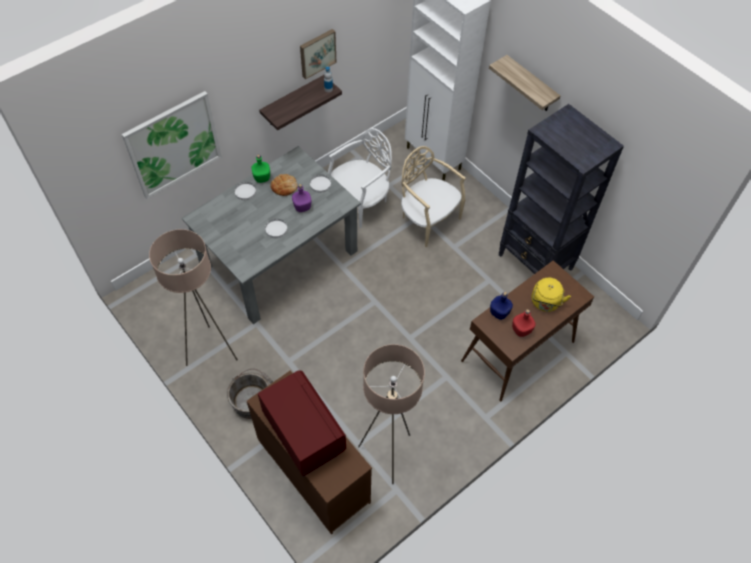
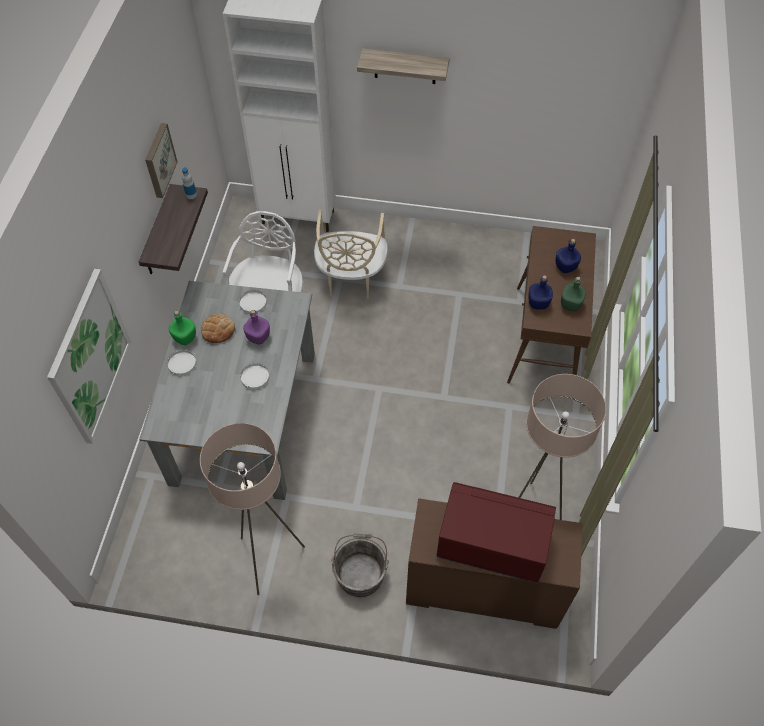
camera: 40 degrees left, 0 degrees up
(428, 220) = (351, 278): beige chair -> beige chair turned 90 degrees counterclockwise
(521, 330) = (570, 304): red bottle -> green bottle
(535, 262) = (482, 250): black bookcase -> none
(545, 303) = (565, 267): yellow kettle -> blue bottle

